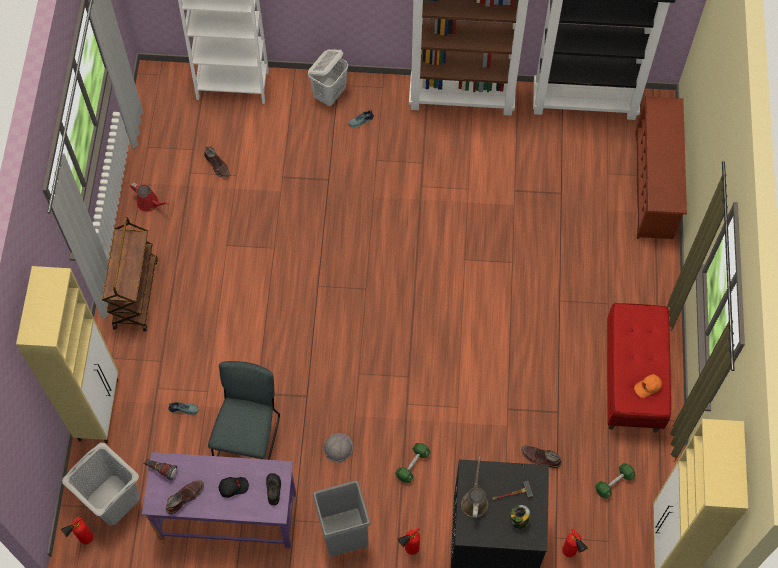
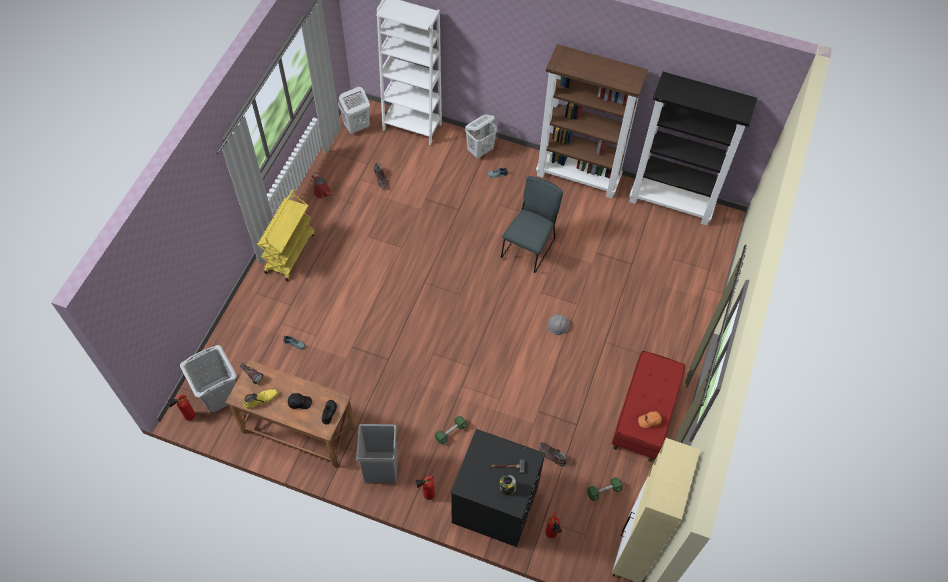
camera: 15 degrees right, 5 degrees down
(99, 409) = (234, 326): beige cabinet -> none
(135, 293) = (290, 252): brown cart -> yellow cart
(161, 103) = (356, 127): none -> white laundry basket
(184, 497) = (261, 399): brown boot -> yellow boot
(228, 516) = (298, 430): purple desk -> brown desk
(249, 437) = (335, 377): grey chair -> grey chair (529, 247)
(338, 447) = (398, 403): grey hard hat -> grey hard hat (558, 325)
(474, 501) = (477, 463): brown watering can -> none
(655, 185) = (707, 277): brown shoe rack -> none

